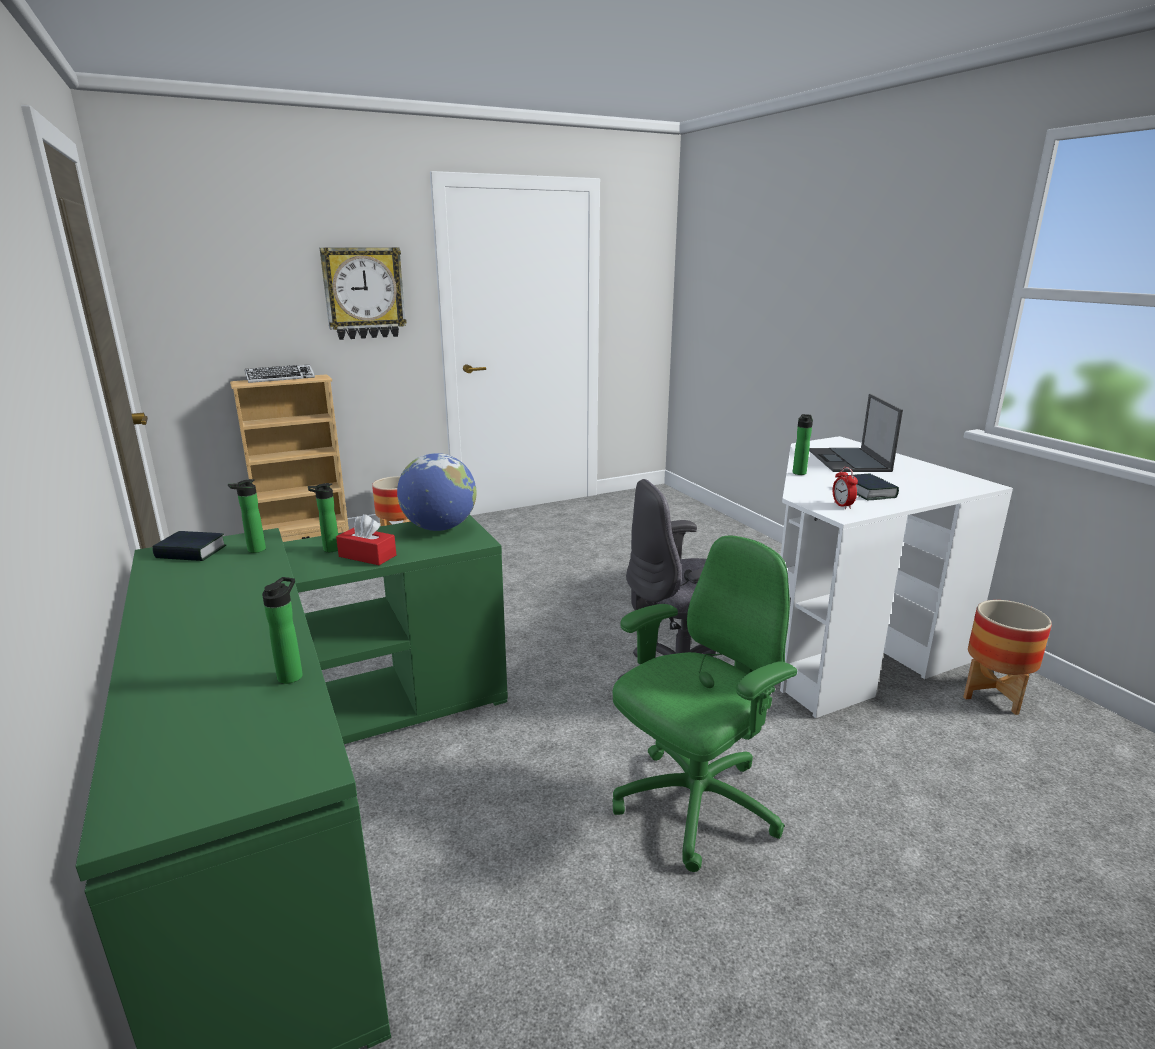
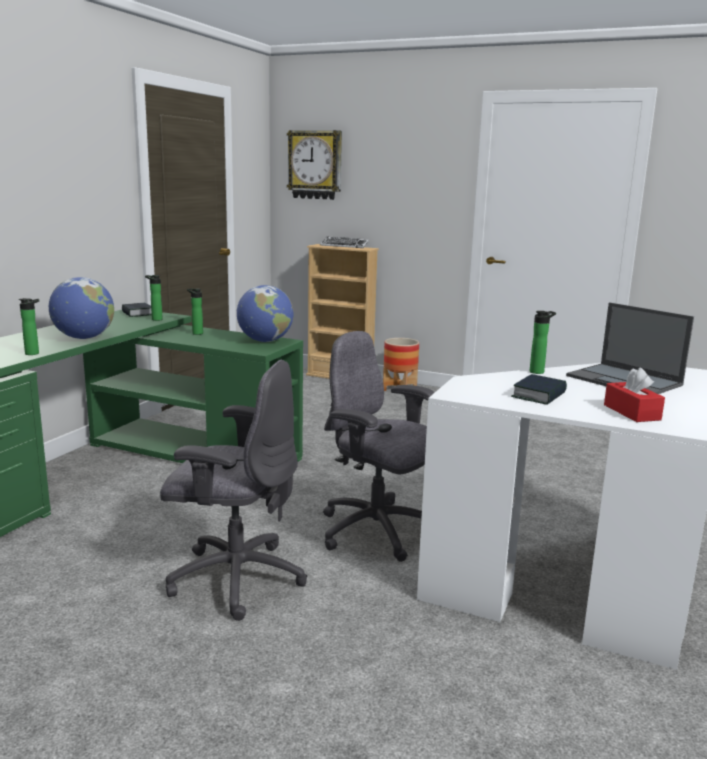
camera: 50 degrees right, 5 degrees down
(266, 618) = (84, 338): none -> globe
(364, 293) = (416, 189): wall clock -> wall clock (315, 165)
(367, 556) = (200, 340): red tissue box -> red tissue box (631, 412)
(693, 806) = (235, 578): green office chair -> grey office chair
(842, 505) = (477, 392): alarm clock -> none
(849, 461) = (625, 381): laptop -> laptop turned 90 degrees counterclockwise
(993, 695) = (624, 695): planter -> none

